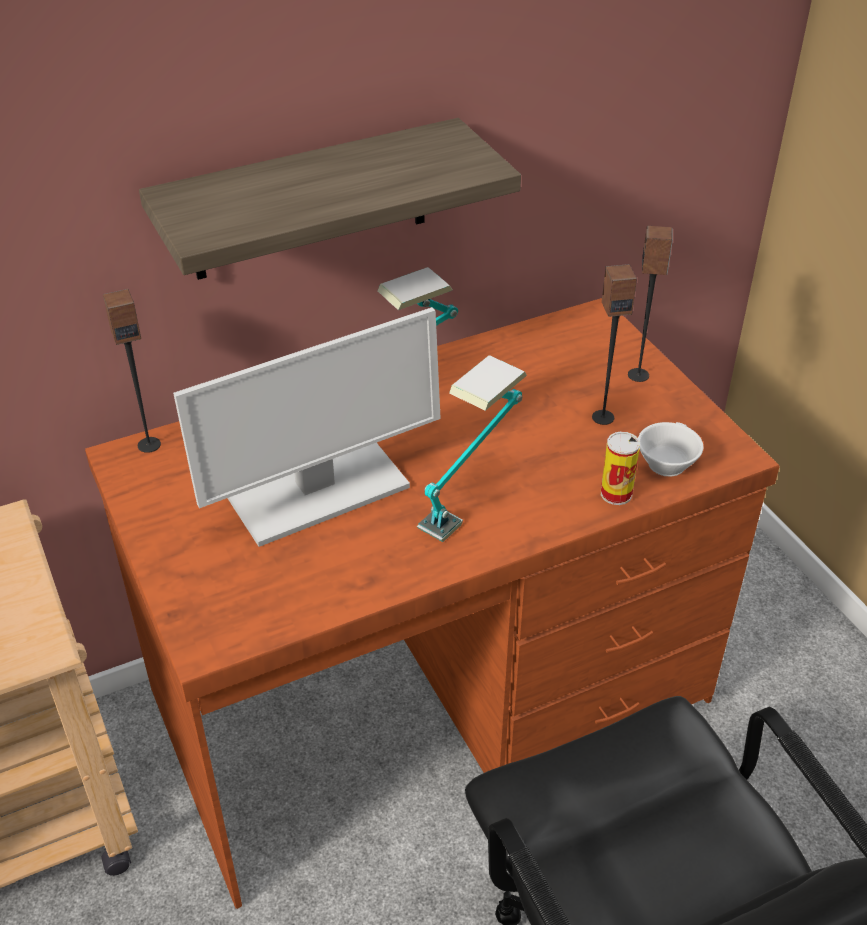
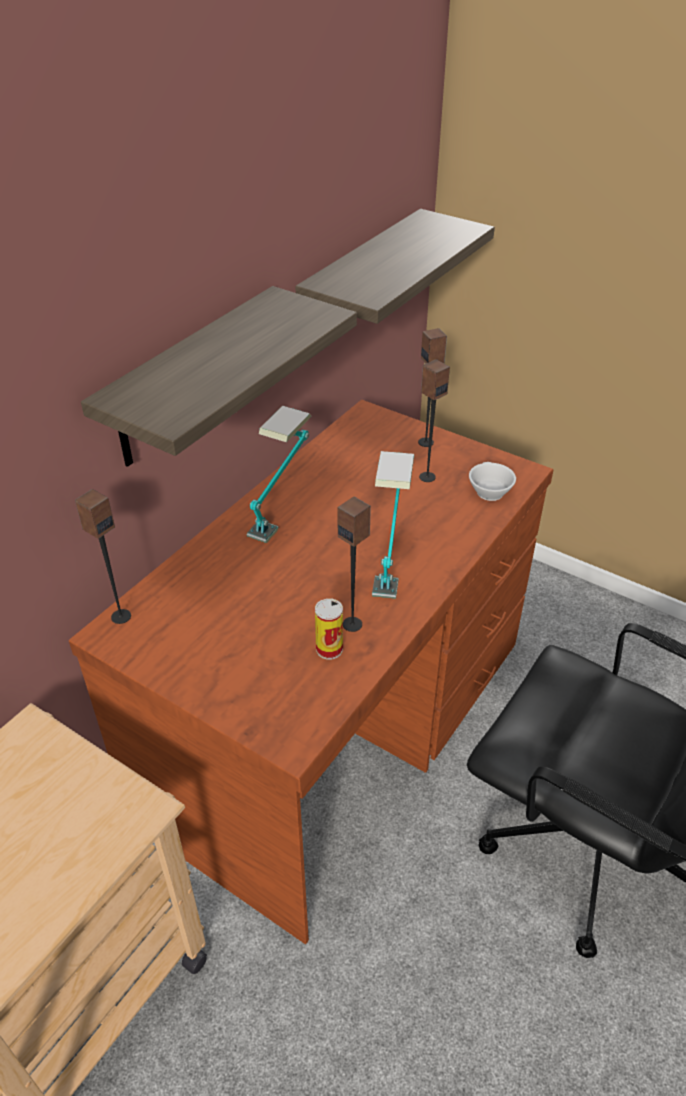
camera: 30 degrees left, 0 degrees up
(317, 493) = (281, 601): monitor -> none
(371, 550) = (352, 624): none -> speaker
(616, 494) = (476, 523): can -> can (329, 649)
(629, 140) = (362, 279): none -> shelf

